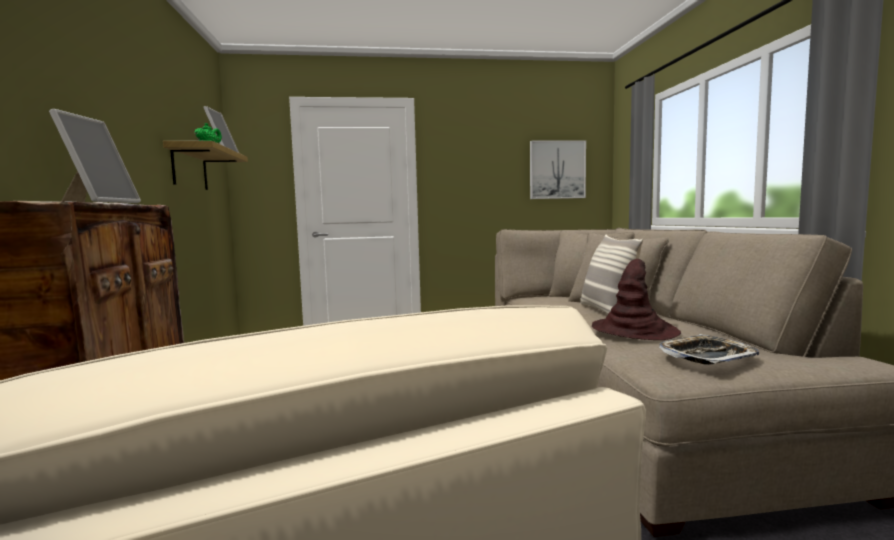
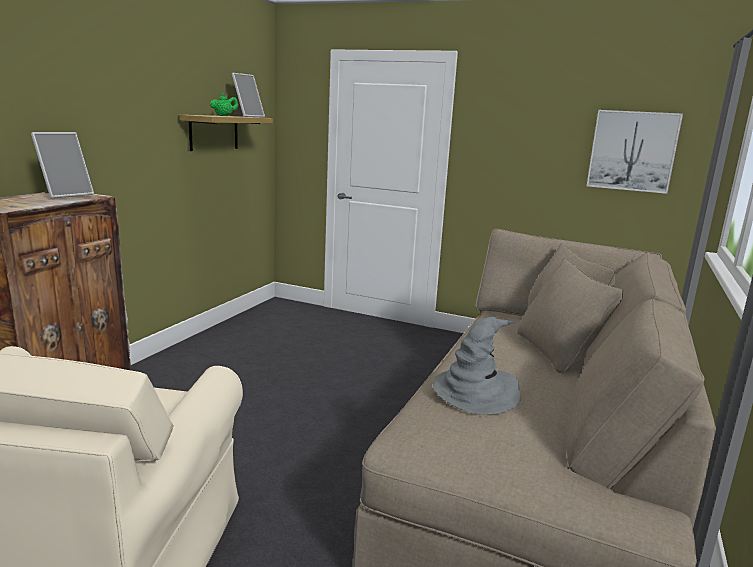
camera: 30 degrees right, 10 degrees up
(606, 311) = (516, 359): pillow -> none
(634, 330) = (476, 392): brown hat -> grey hat
(706, 356) = (469, 445): tray -> none

